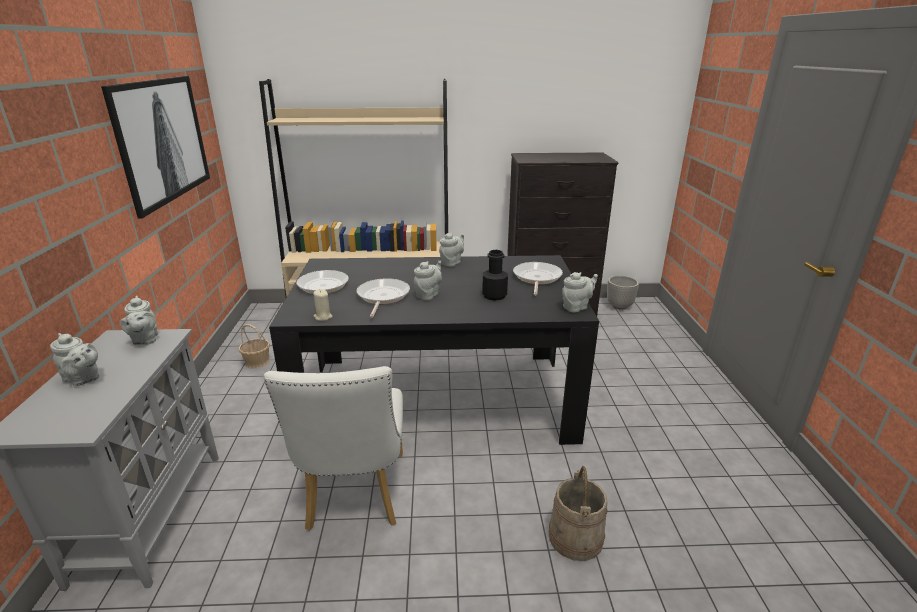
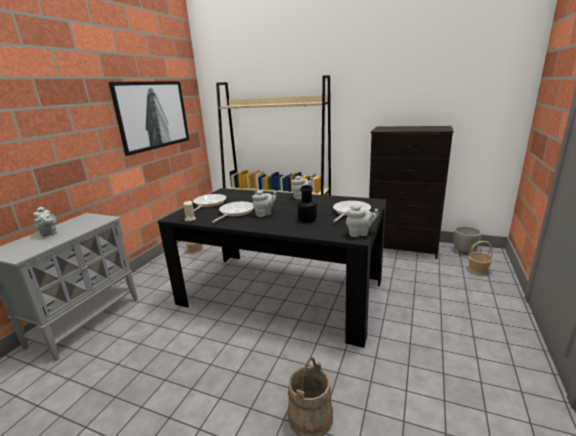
camera: 25 degrees right, 5 degrees down
(145, 340) = (95, 219): grey teapot -> none
(354, 497) = (187, 341): white chair -> none
(645, 326) = (478, 270): none -> basket

